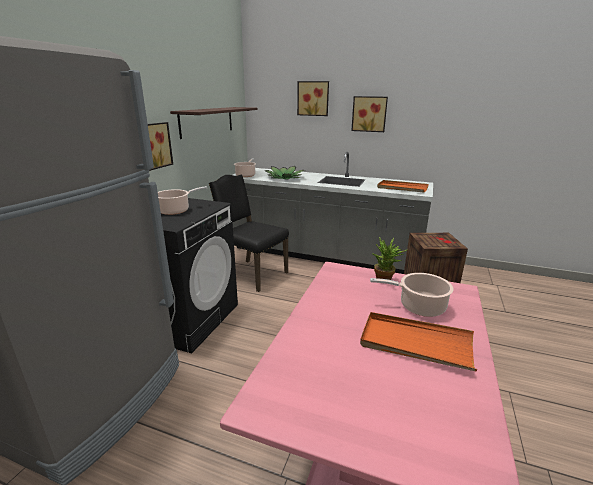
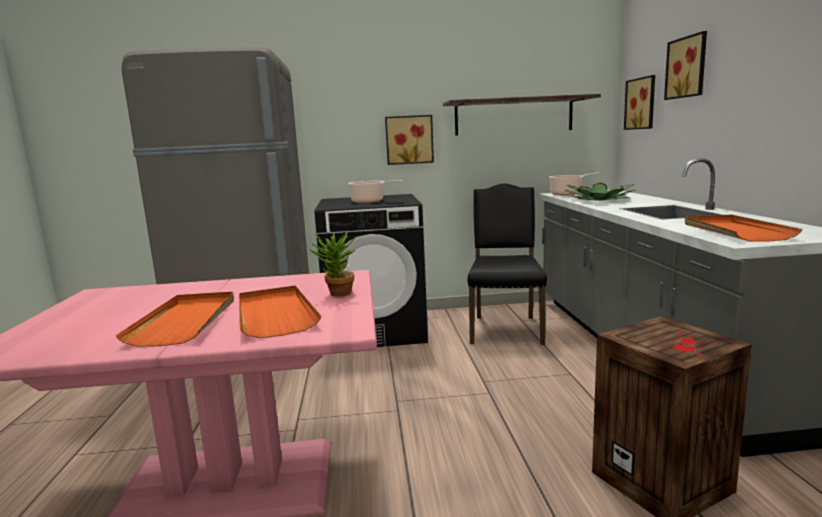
camera: 65 degrees right, 10 degrees down
(369, 114) = (764, 80): picture -> picture (642, 103)
(418, 306) = (275, 314): cooking pot -> orange tray

